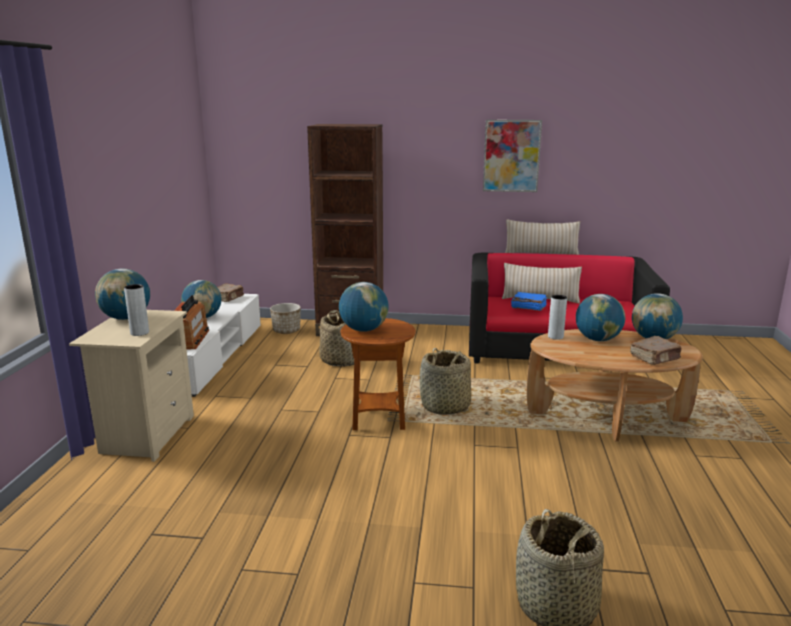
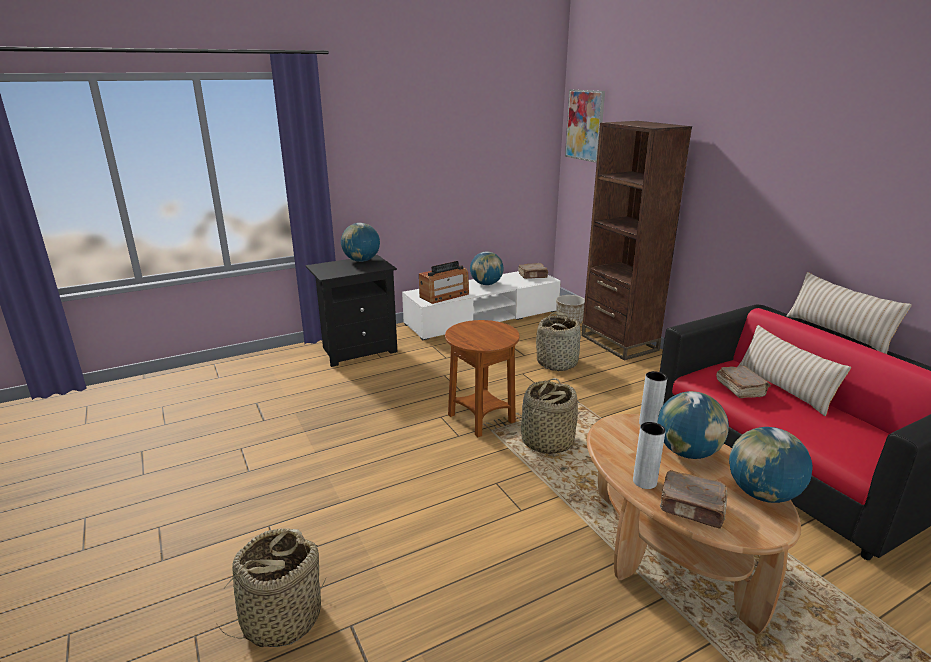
camera: 55 degrees right, 5 degrees up
(139, 333) = (341, 272): grey vase -> grey vase (644, 482)
(146, 435) = (357, 350): beige nightstand -> black nightstand
(364, 330) = (473, 329): globe -> none
(511, 156) = (834, 186): picture -> picture (585, 125)
(528, 307) = (740, 389): blue book -> brown book

